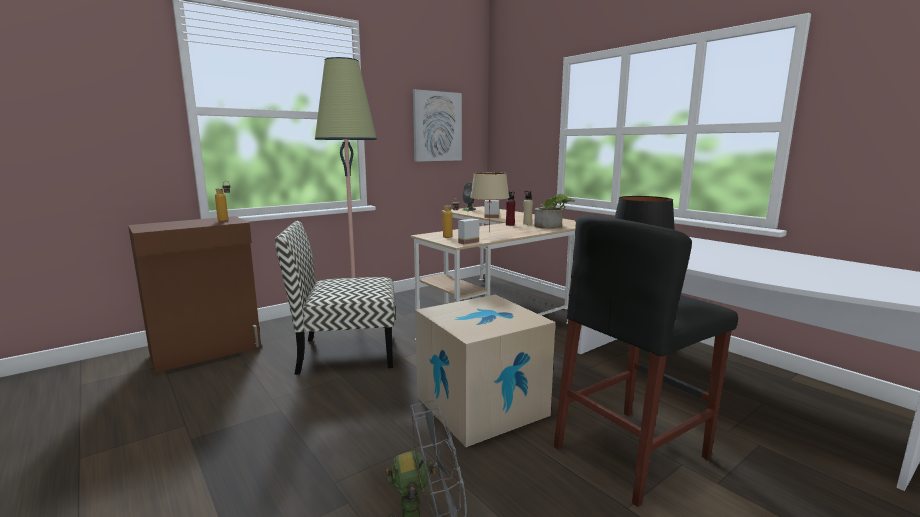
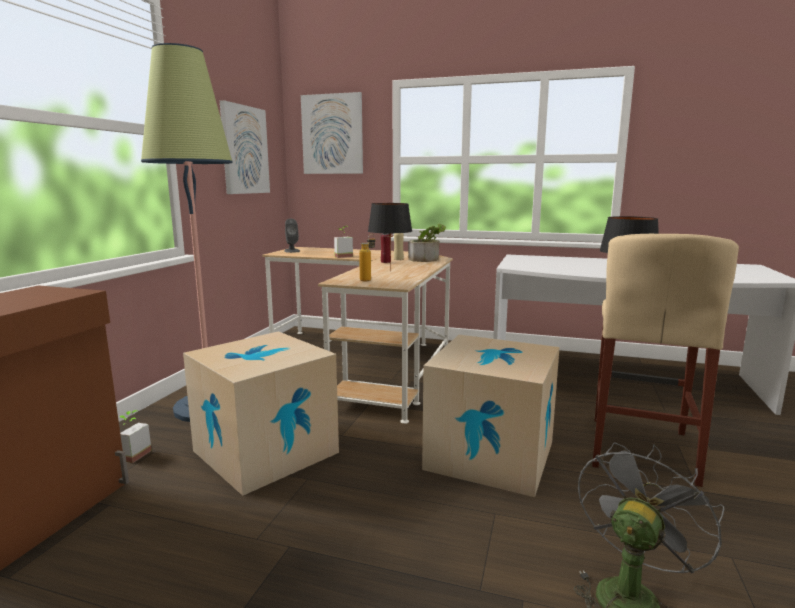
camera: 35 degrees left, 0 degrees up
(226, 220) = (49, 292): bottle -> none
(345, 353) = (265, 451): chair -> cardboard box
(466, 242) = (399, 282): potted plant -> potted plant (133, 455)
(489, 232) = (389, 271): beige table lamp -> black table lamp
(518, 110) = (332, 134): none -> picture
(631, 452) = (641, 448): black stool -> beige stool

